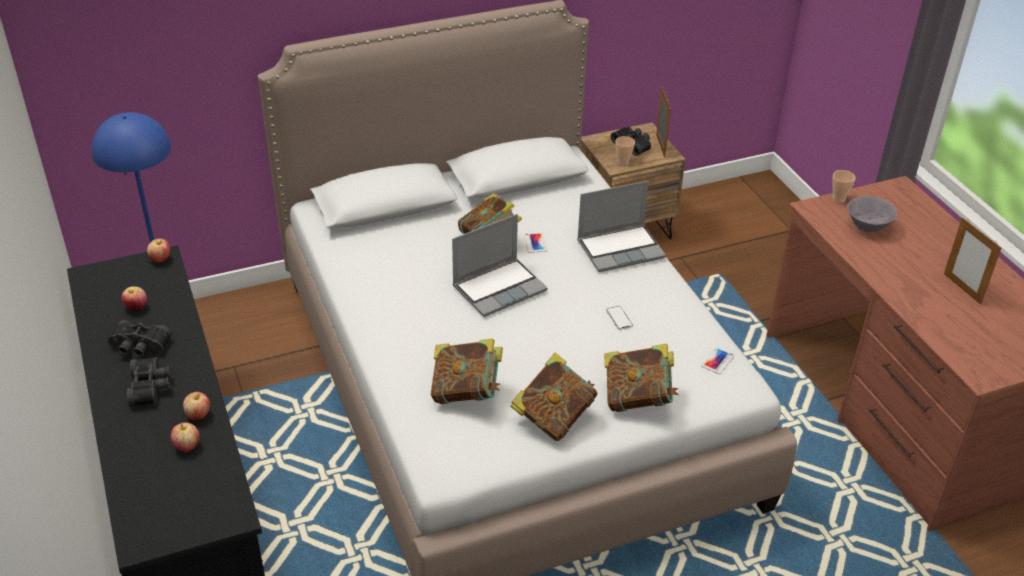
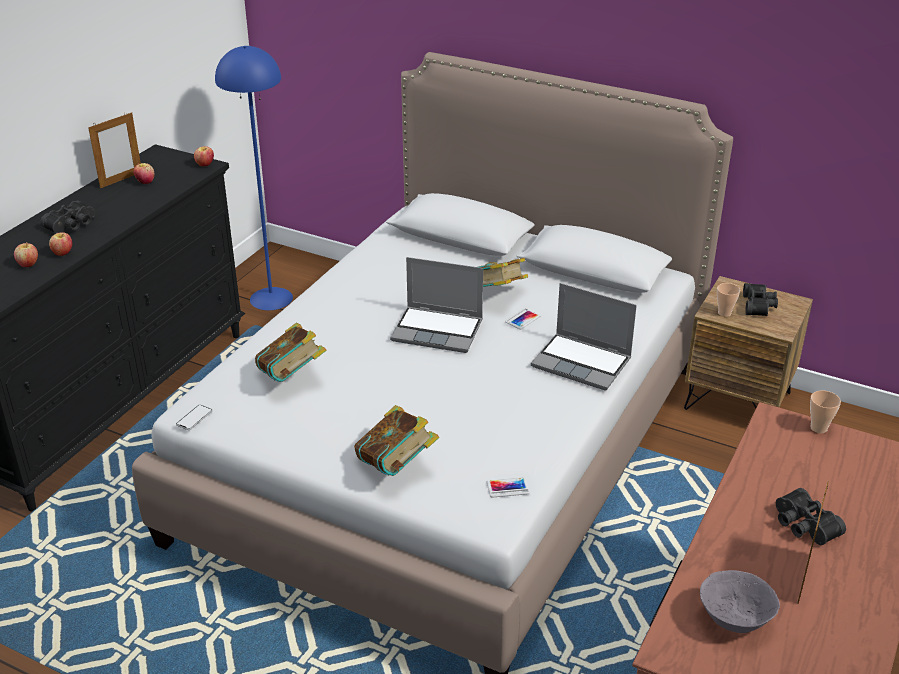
camera: 50 degrees right, 5 degrees down
(139, 347) = (106, 202): black binoculars -> black binoculars (803, 526)
(553, 417) = (317, 432): book -> none
(619, 318) = (487, 406): phone -> phone (194, 418)
(660, 146) = (784, 320): picture frame -> picture frame (121, 180)
(867, 226) = (803, 466): grey bowl -> grey bowl (733, 619)

